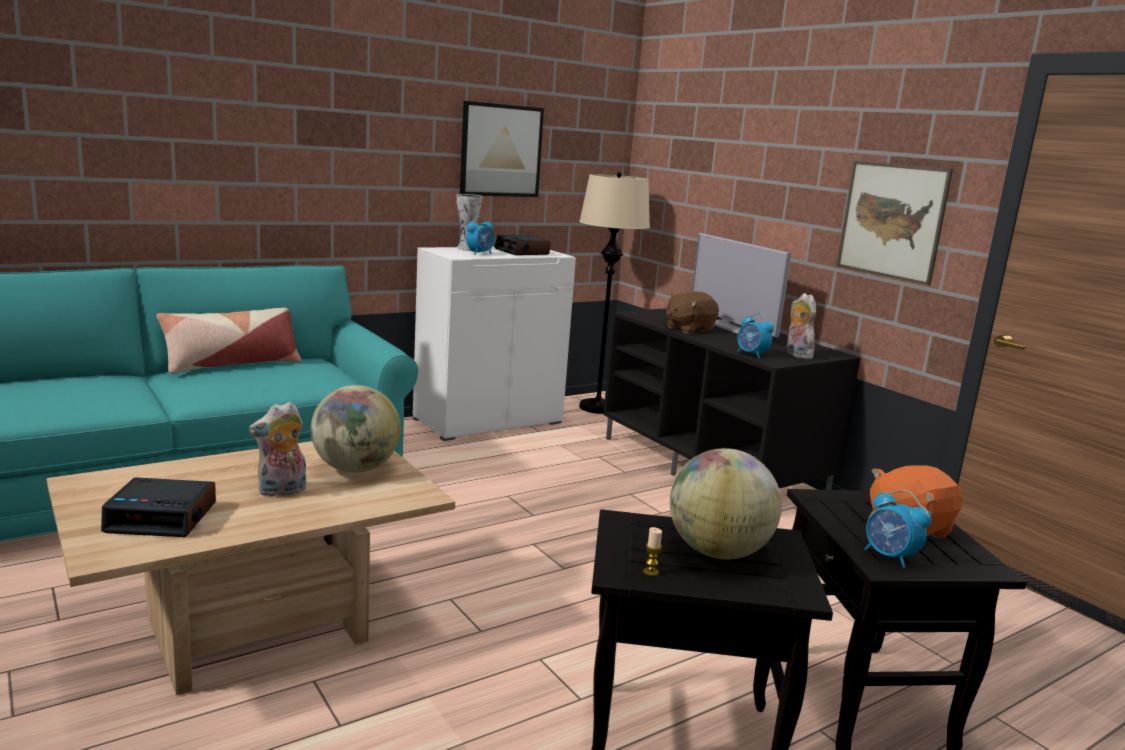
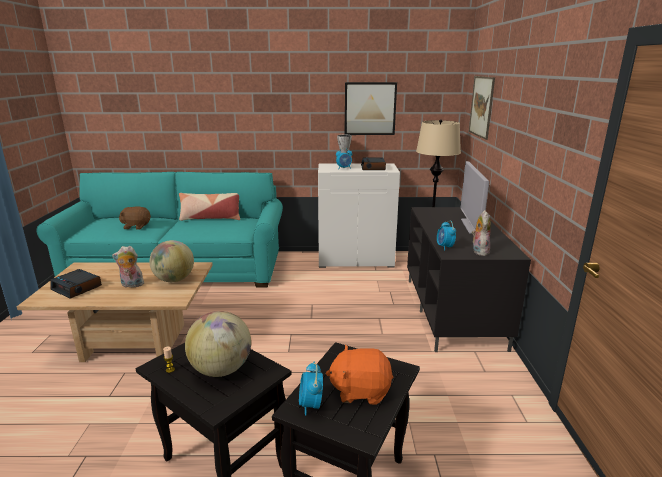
camera: 35 degrees right, 5 degrees up
(688, 329) = (437, 224): brown plush toy -> brown plush toy (136, 226)
(891, 221) = (552, 162): picture -> picture (481, 106)

